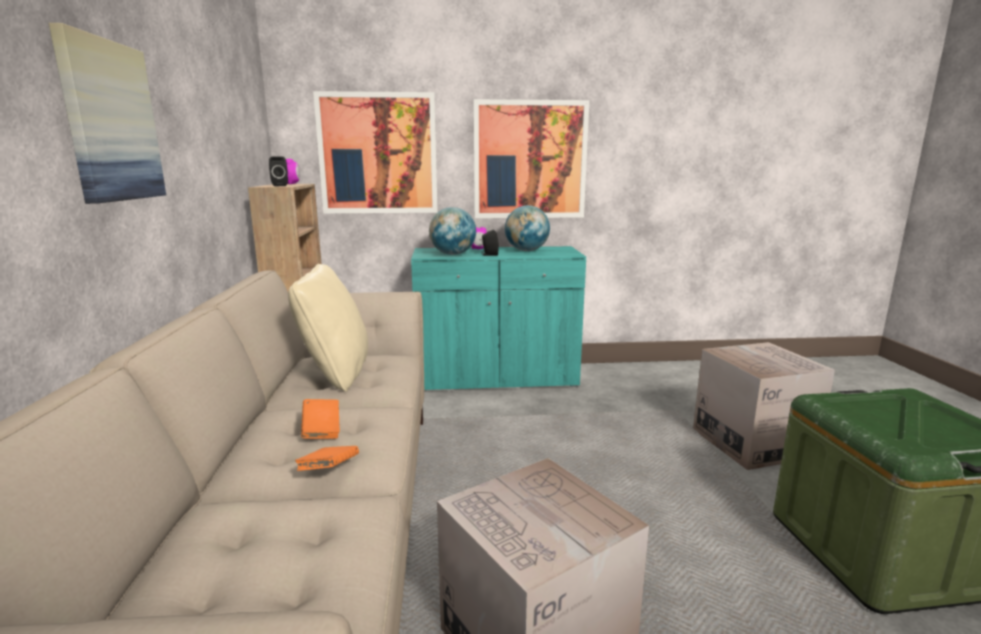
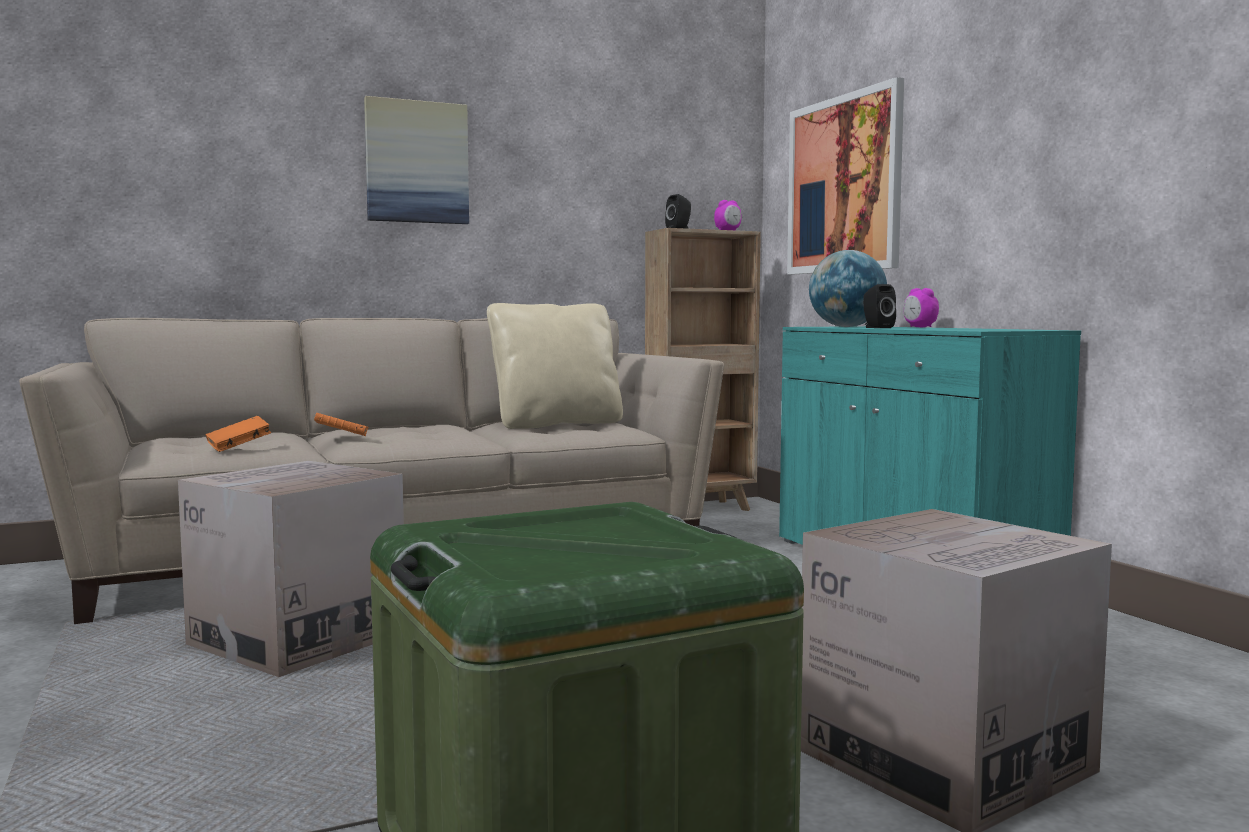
camera: 70 degrees right, 10 degrees down
(322, 430) = (414, 431): orange book -> orange book (239, 448)
(526, 251) = (957, 328): globe -> none
(530, 160) = (1022, 162): picture -> none

